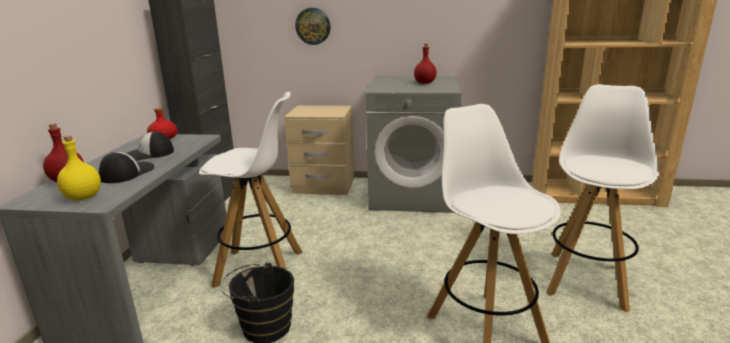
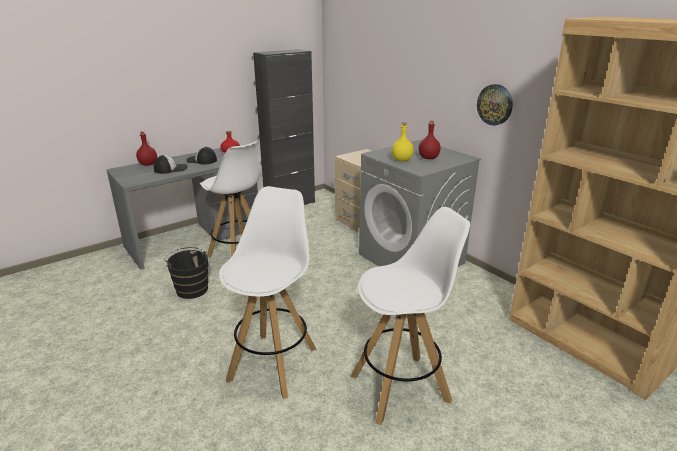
camera: 45 degrees right, 5 degrees up
(84, 197) = (134, 176): yellow bottle -> yellow bottle (402, 160)
(313, 26) = (383, 83): wall clock -> wall clock (495, 104)

